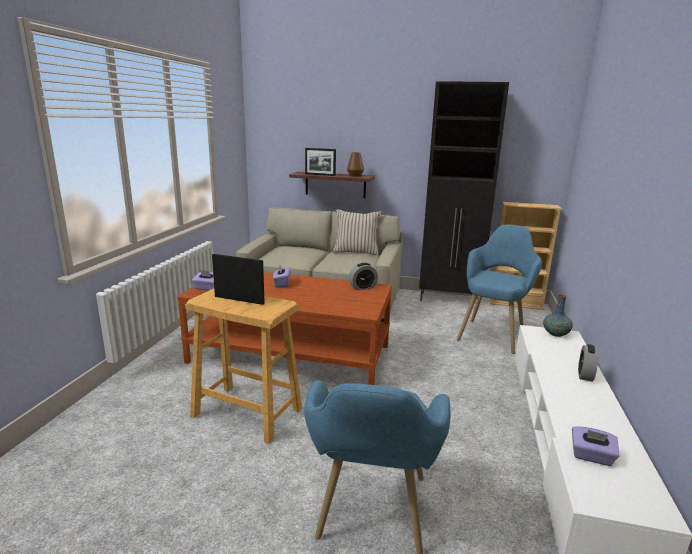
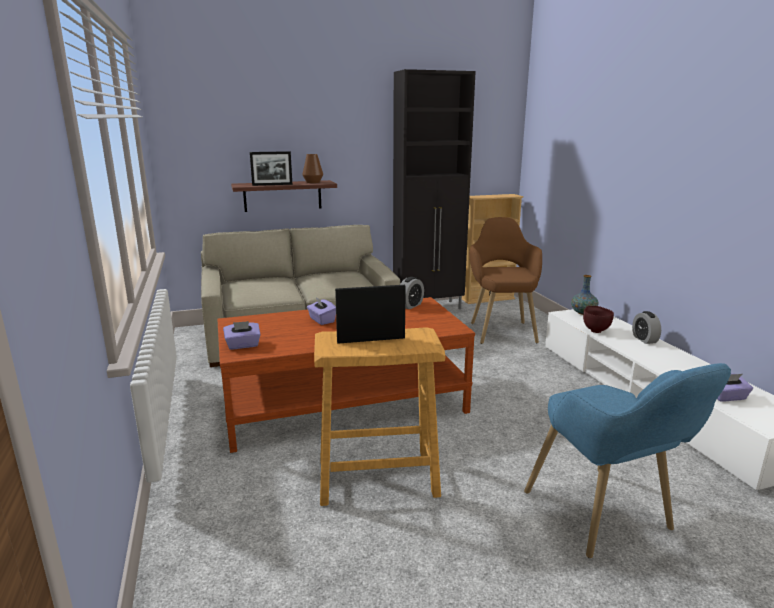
camera: 30 degrees left, 0 degrees up
(356, 252) = (330, 272): beige pillow -> none
(493, 333) = (501, 329): blue armchair -> brown armchair
(542, 352) = (595, 330): none -> brown bowl

